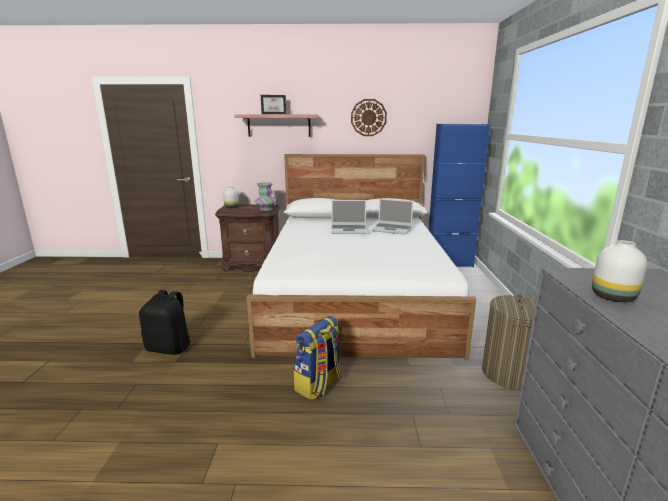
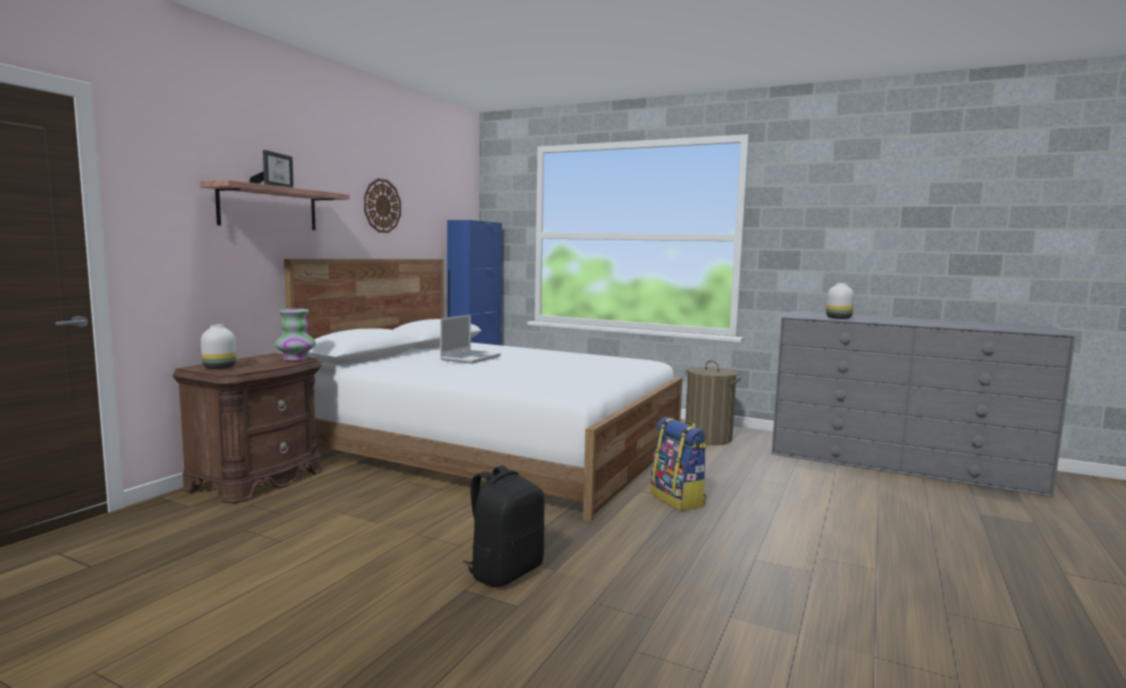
camera: 65 degrees left, 10 degrees down
(392, 229) = (495, 350): laptop -> none

